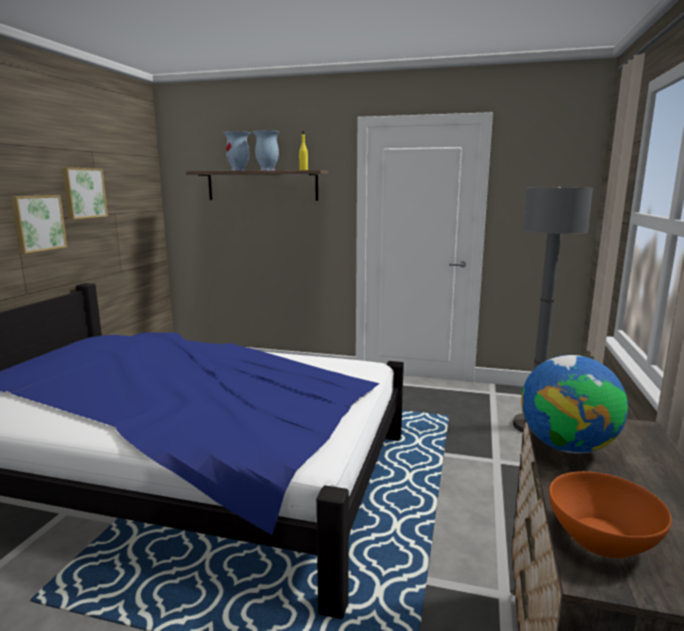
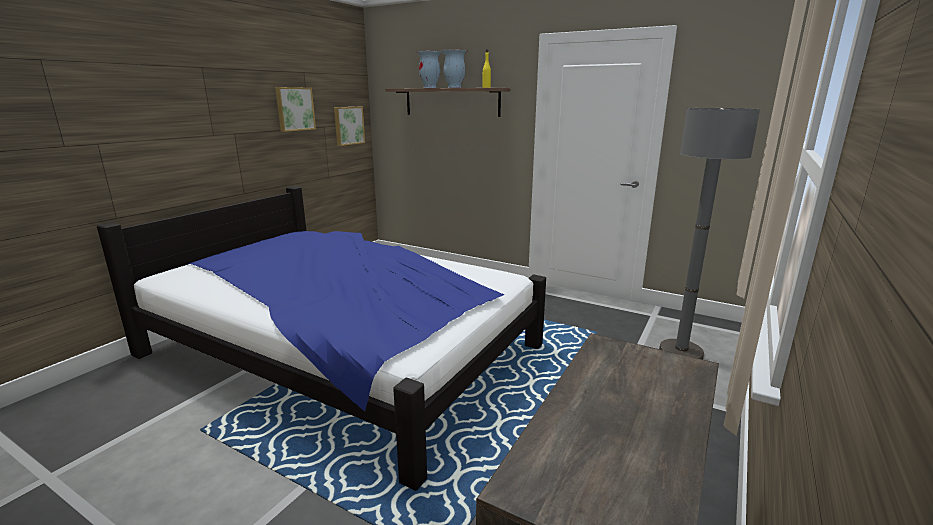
camera: 15 degrees right, 5 degrees up
(37, 223) = (253, 135): picture -> picture (348, 125)
(567, 446) = (598, 374): globe -> none
(601, 537) = (555, 459): orange bowl -> none

